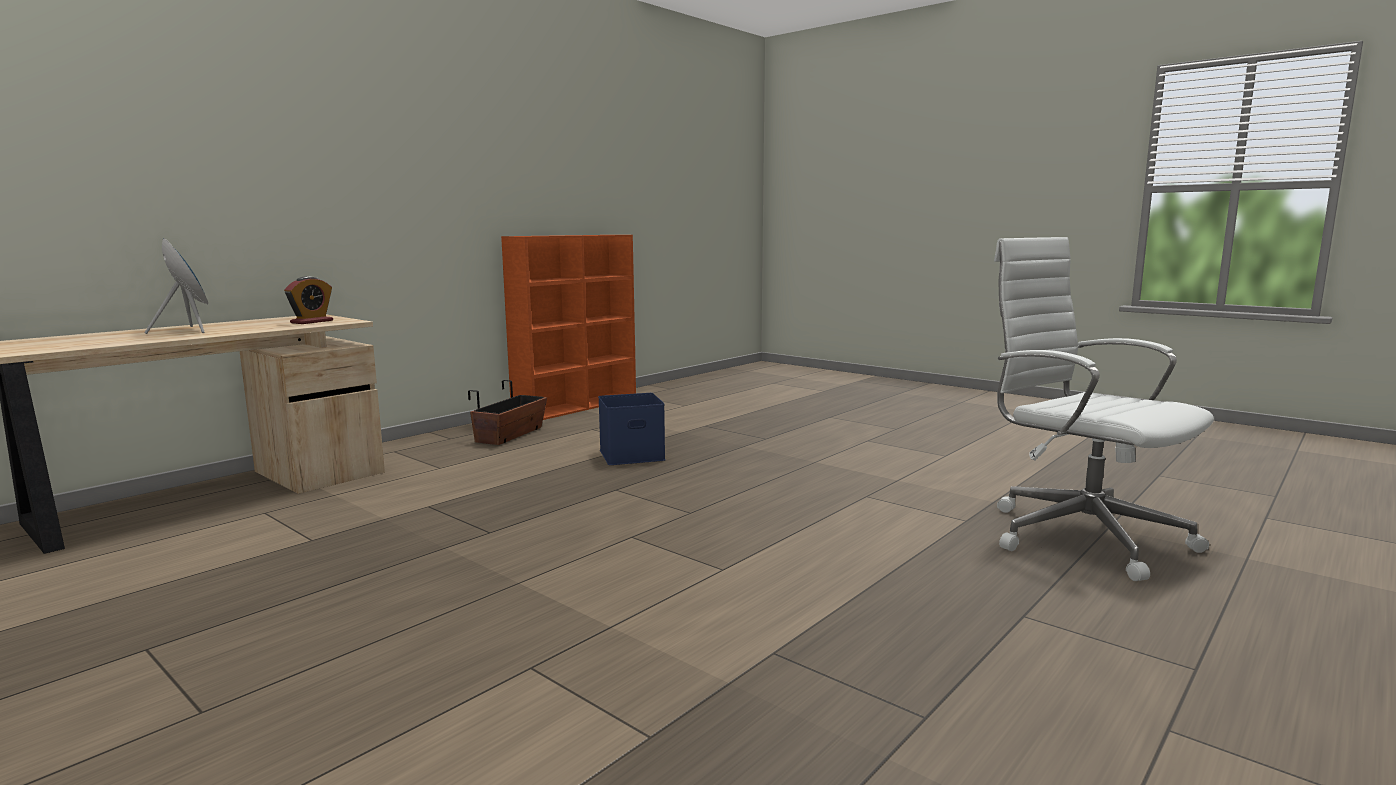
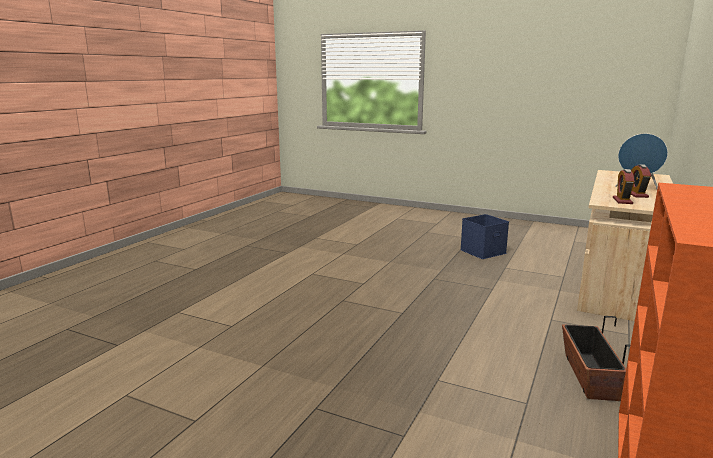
camera: 165 degrees right, 5 degrees up
(248, 325) = (637, 194): none -> alarm clock
(630, 455) = (430, 354): blue storage box -> blue storage box (483, 251)
(1080, 535) = (120, 308): white office chair -> none

